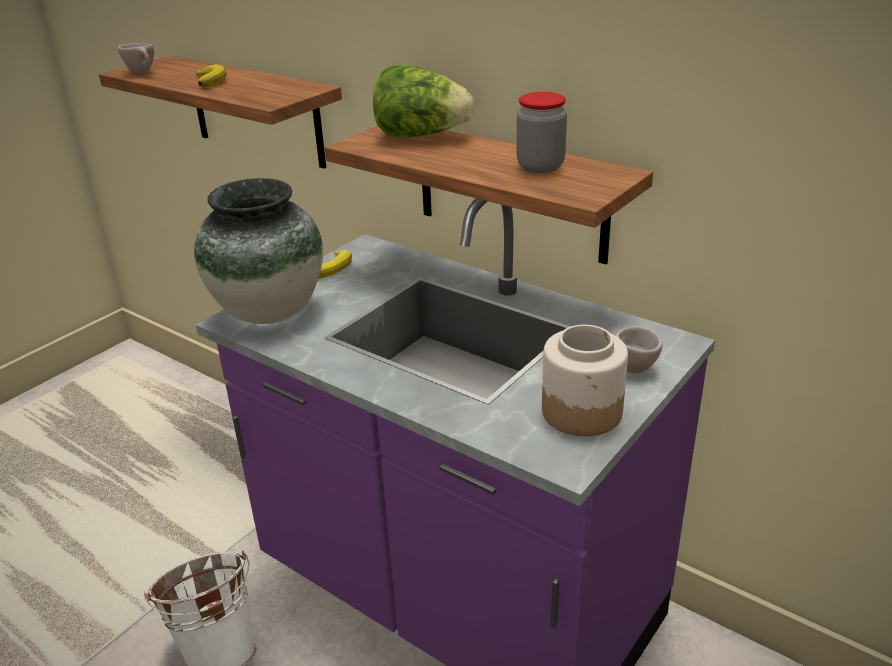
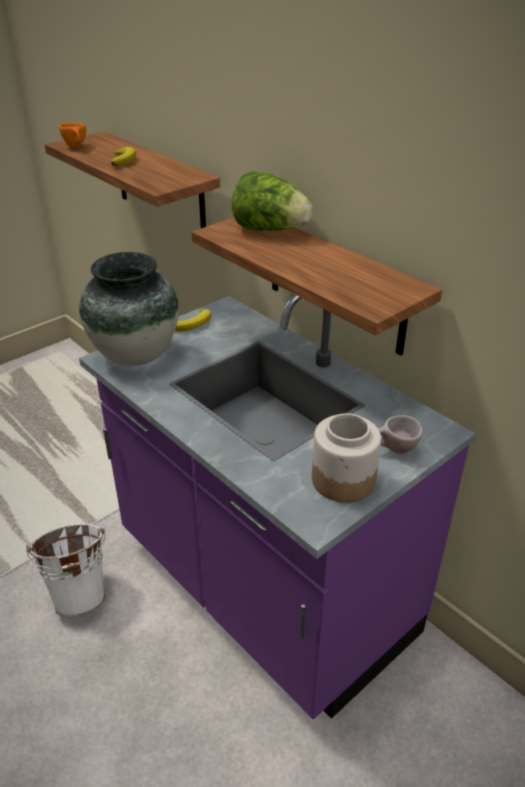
camera: 10 degrees right, 5 degrees up
(143, 73) = (77, 147): beige cup -> orange cup
(540, 166) = (351, 273): jar -> none

